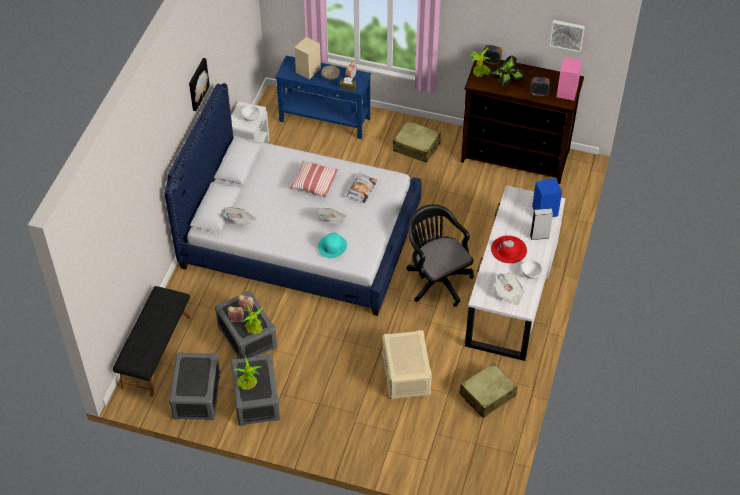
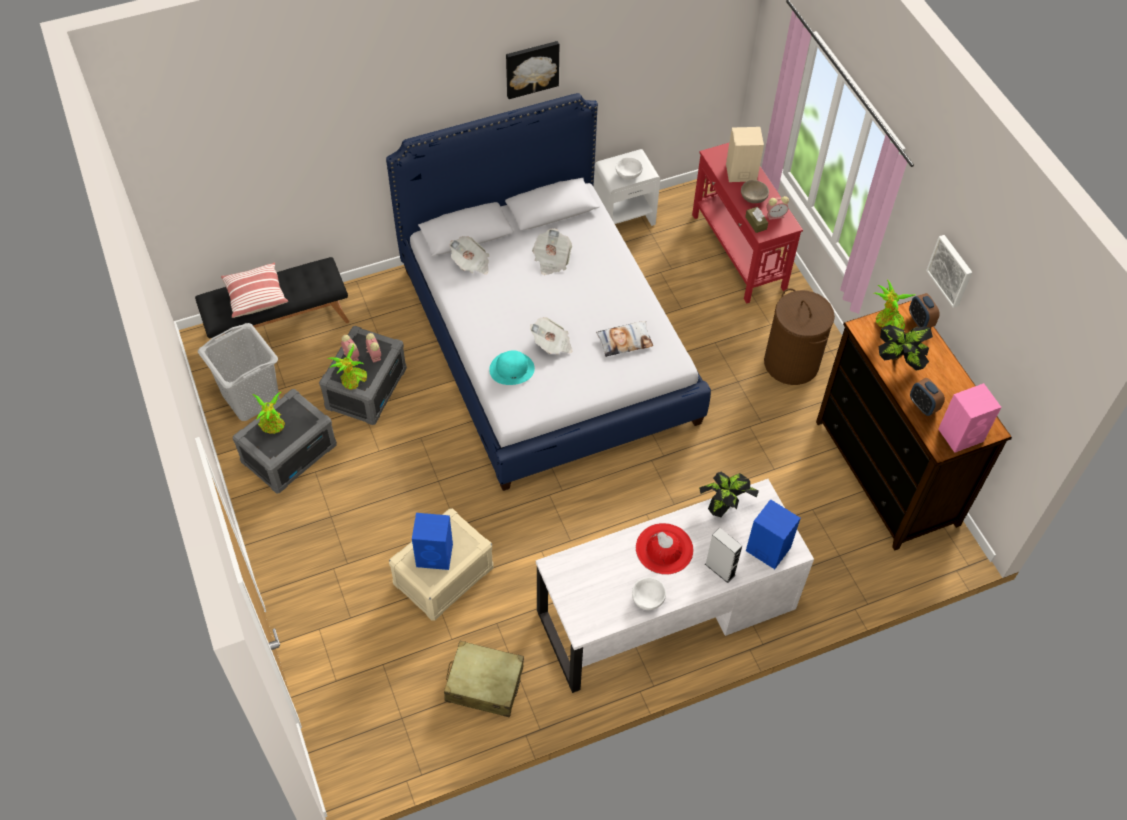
camera: 50 degrees right, 5 degrees up
(197, 396) = (251, 398): grey storage box -> grey laundry basket
(314, 184) = (589, 292): pillow -> pillow (255, 296)
(325, 120) = (738, 252): blue console table -> red console table
(407, 358) = (435, 555): none -> blue speaker
(416, 147) = (791, 363): beige suitcase -> brown laundry basket
(436, 279) = (611, 515): black office chair -> none
(506, 211) = (725, 505): none -> potted plant
(509, 294) = (592, 595): newspaper -> newspaper (551, 260)
(567, 34) = (1018, 358): picture -> picture (951, 270)

